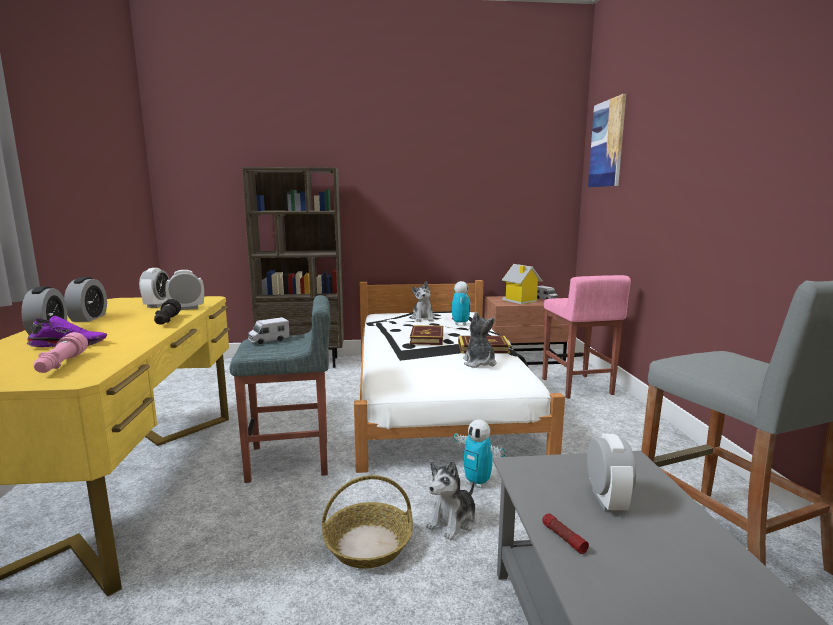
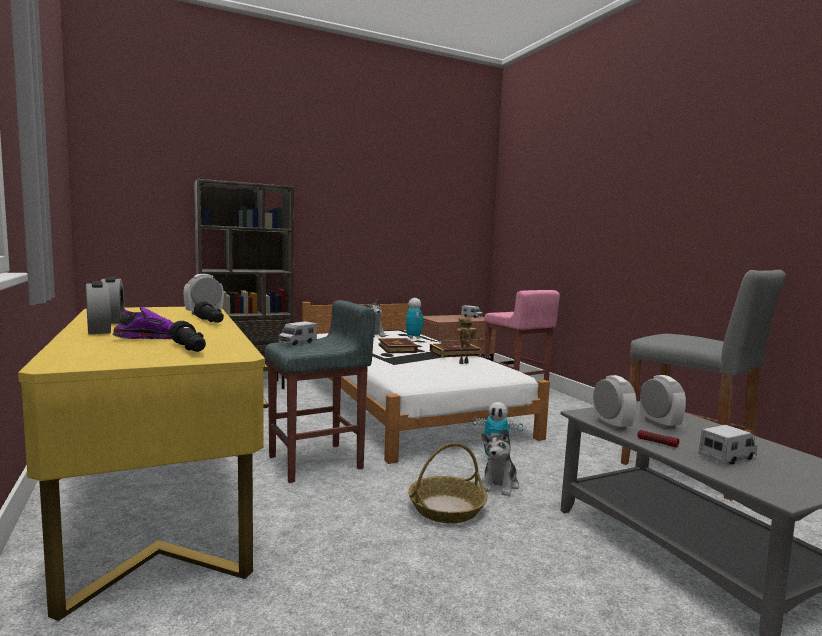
camera: 20 degrees left, 5 degrees down
(61, 365) = (189, 349): pink flashlight -> black flashlight
(157, 305) = (164, 312): alarm clock -> alarm clock (611, 425)
(479, 363) = (463, 363): plush toy -> toy robot
(520, 301) = (452, 318): toy house -> none
(607, 144) = (523, 183): picture -> none
(646, 589) = (727, 457): none -> toy truck

